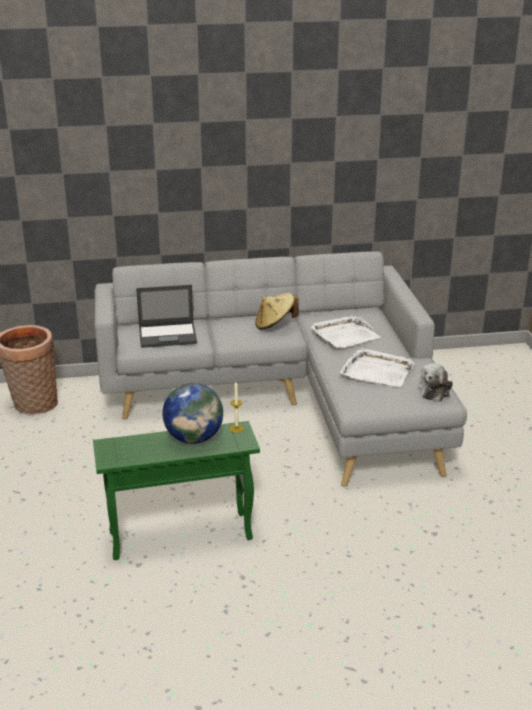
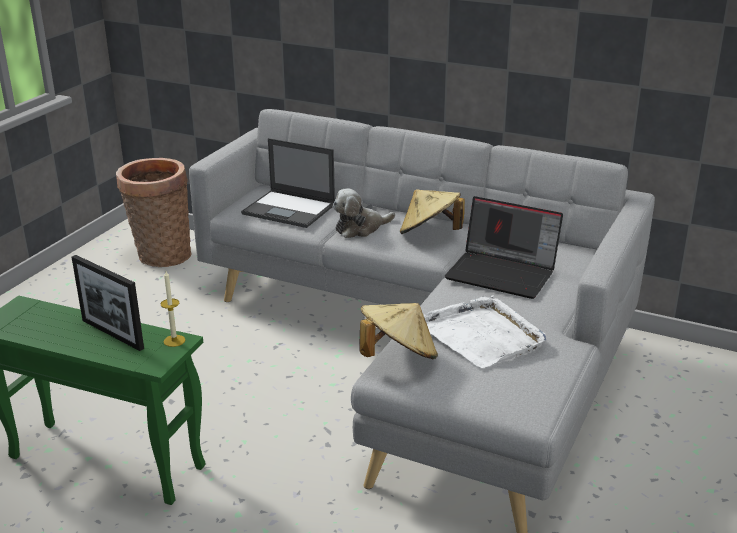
camera: 35 degrees right, 0 degrees up
(194, 438) = (112, 334): globe -> picture frame
(344, 335) = (503, 273): white tray -> laptop
(350, 396) = (398, 356): none -> beige hat
(435, 391) = (532, 394): plush toy -> plush toy (360, 228)

